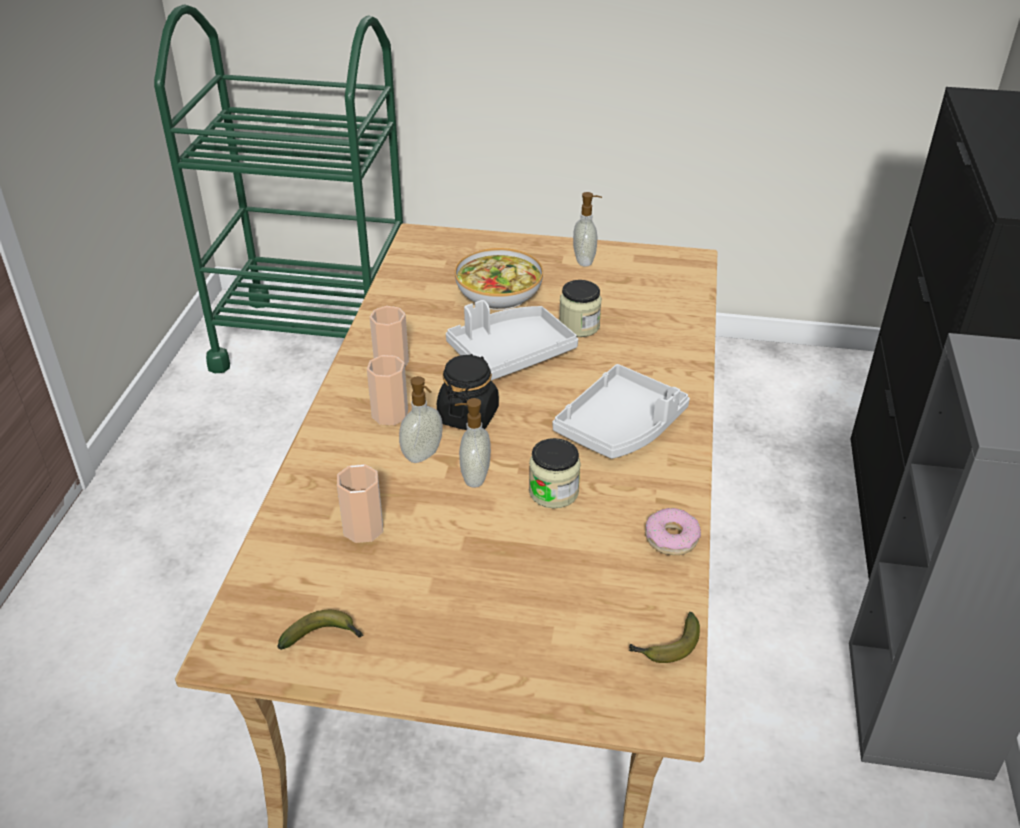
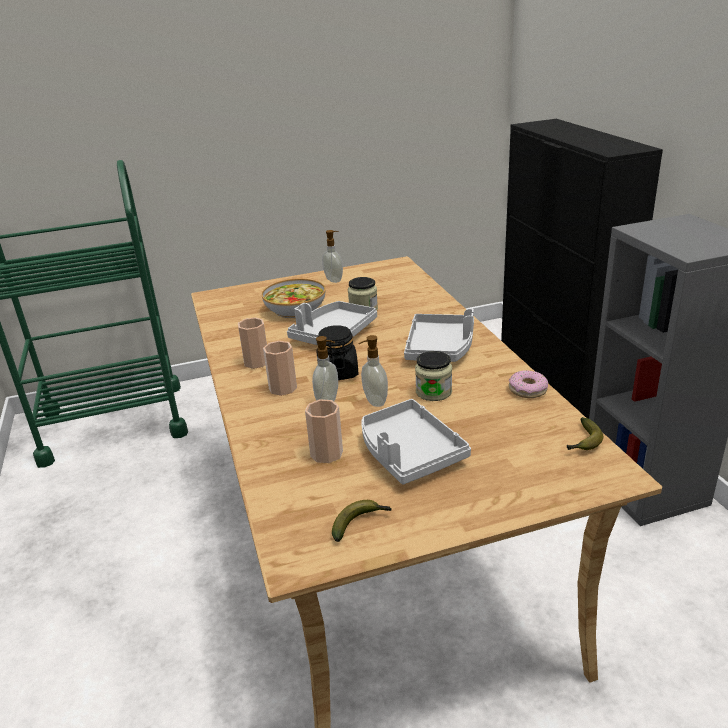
camera: 25 degrees left, 10 degrees down
(450, 568) = (408, 453): none -> grey tray

